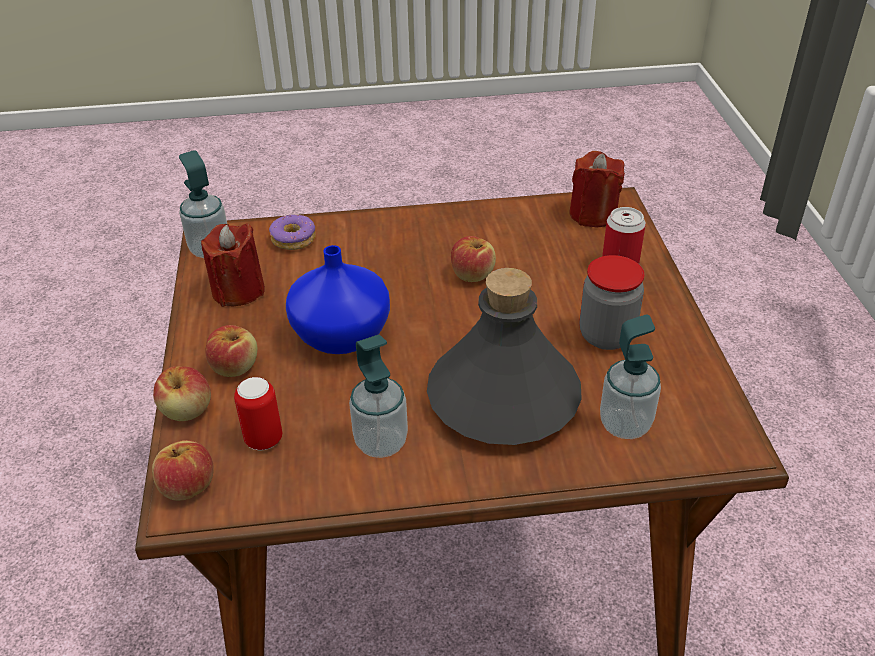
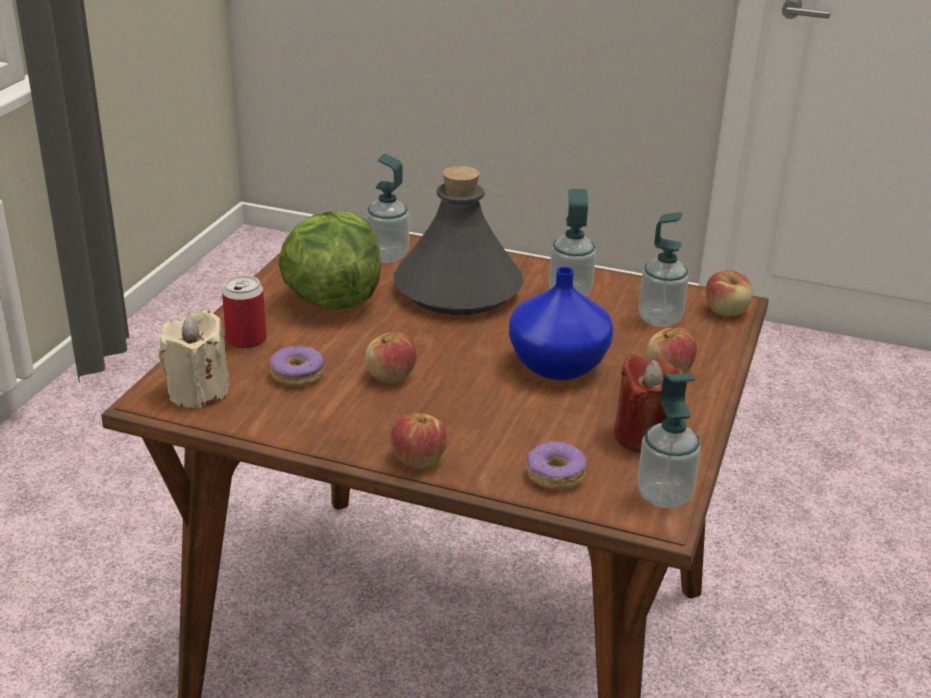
camera: 155 degrees left, 10 degrees down
(187, 410) = (719, 353): apple -> apple (418, 459)
(264, 439) = (660, 319): can -> soap dispenser
(543, 251) = (298, 374): none -> donut
(593, 214) = (198, 392): red candle -> beige candle
(606, 335) = (332, 300): jar -> lettuce

